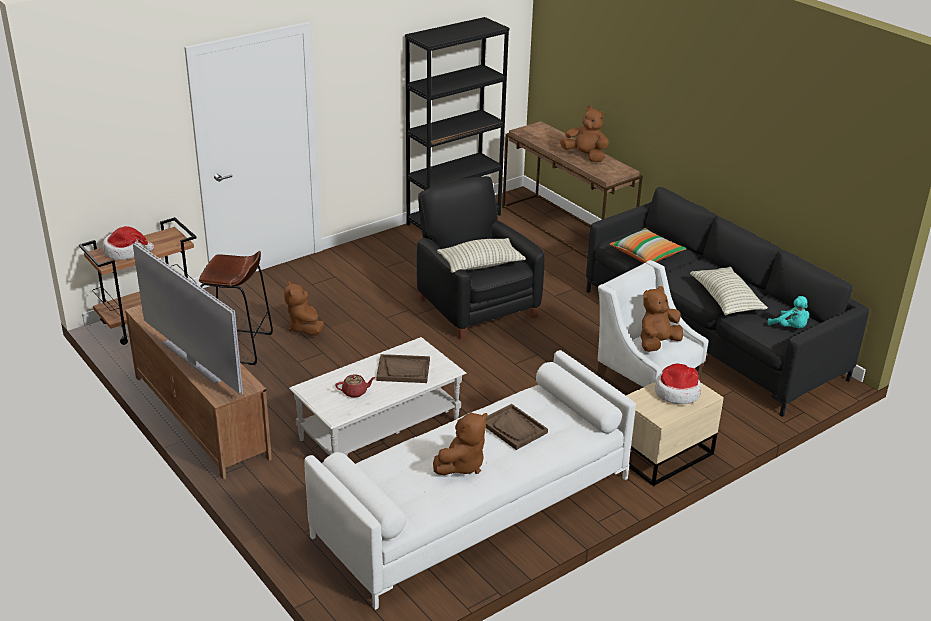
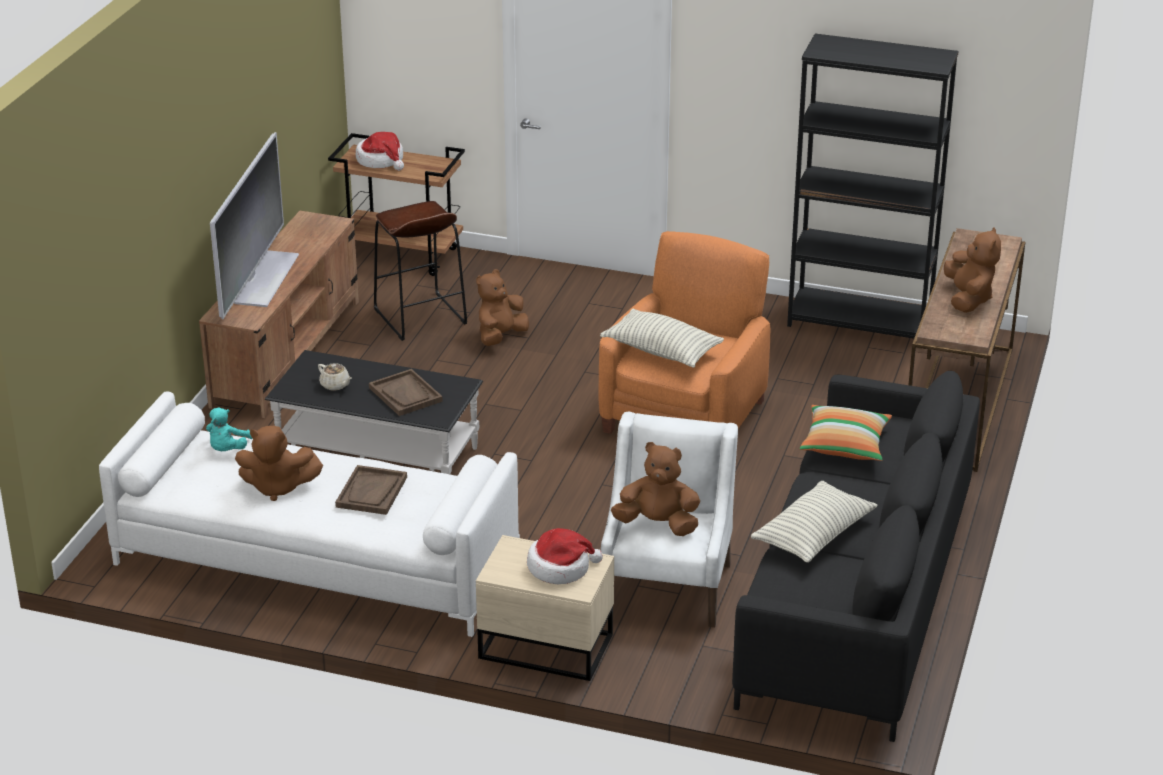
camera: 55 degrees right, 0 degrees up
(355, 392) = (335, 385): red teapot -> beige teapot
(379, 430) = (378, 454): white coffee table -> black coffee table
(476, 306) = (685, 415): black armchair -> orange armchair
(790, 328) = (807, 601): turquoise plush toy -> turquoise plush toy (227, 450)

